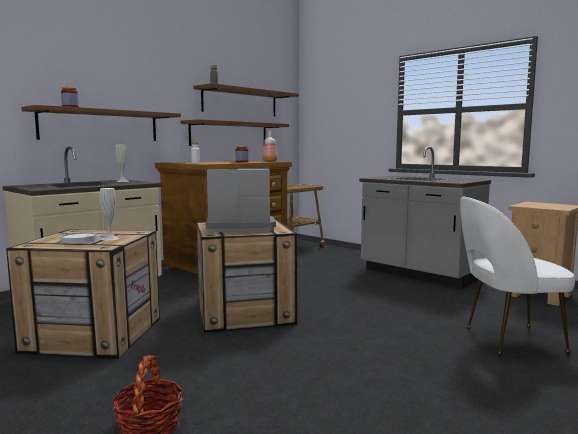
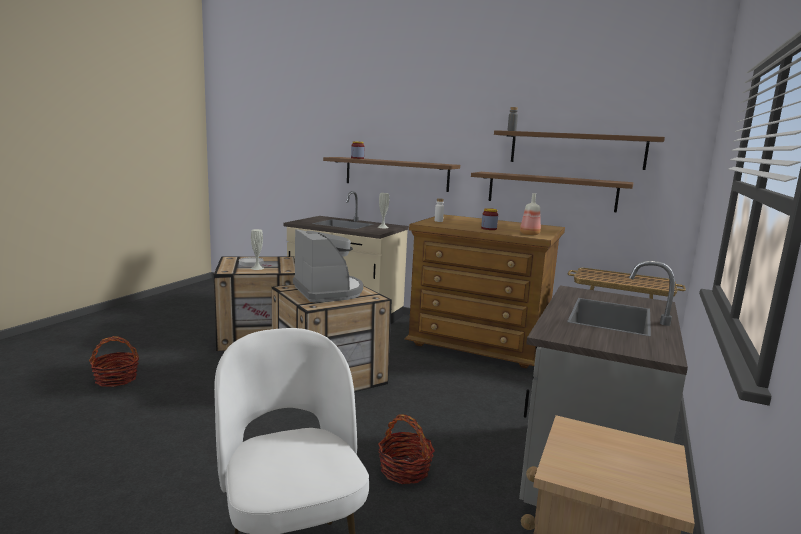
camera: 70 degrees right, 5 degrees up
(408, 305) = (405, 470): none -> basket

